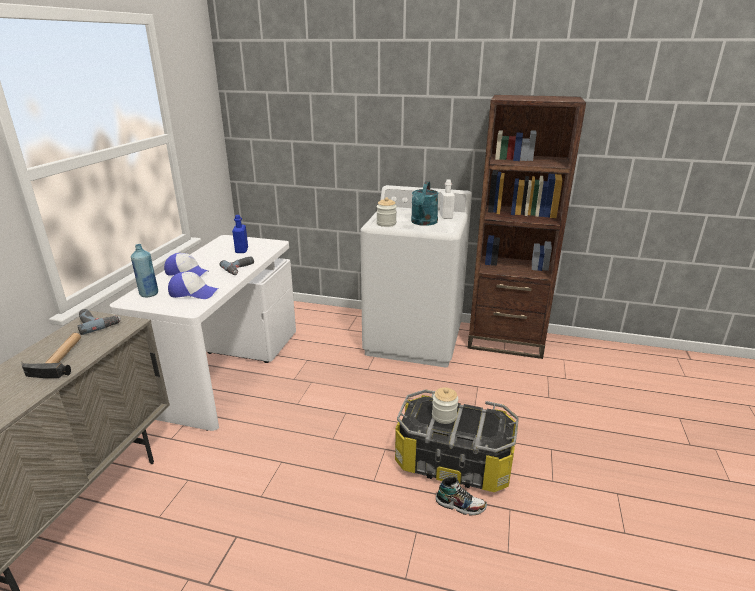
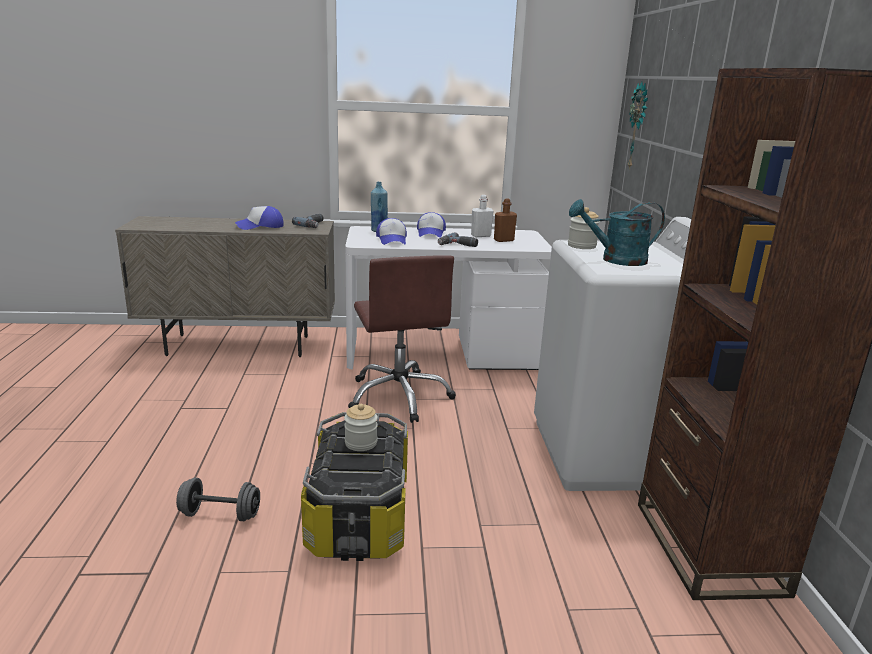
camera: 70 degrees right, 5 degrees down
(60, 358) = (260, 226): hammer -> cap
(241, 250) = (503, 240): blue bottle -> brown bottle
(269, 130) = (639, 126): none -> wall clock
(289, 409) = (399, 396): none -> brown office chair
(433, 549) = (220, 514): none -> grey dumbbell
(446, 216) = (668, 269): white bottle -> white bottle (481, 235)
(460, 505) = (287, 528): shoe -> none

